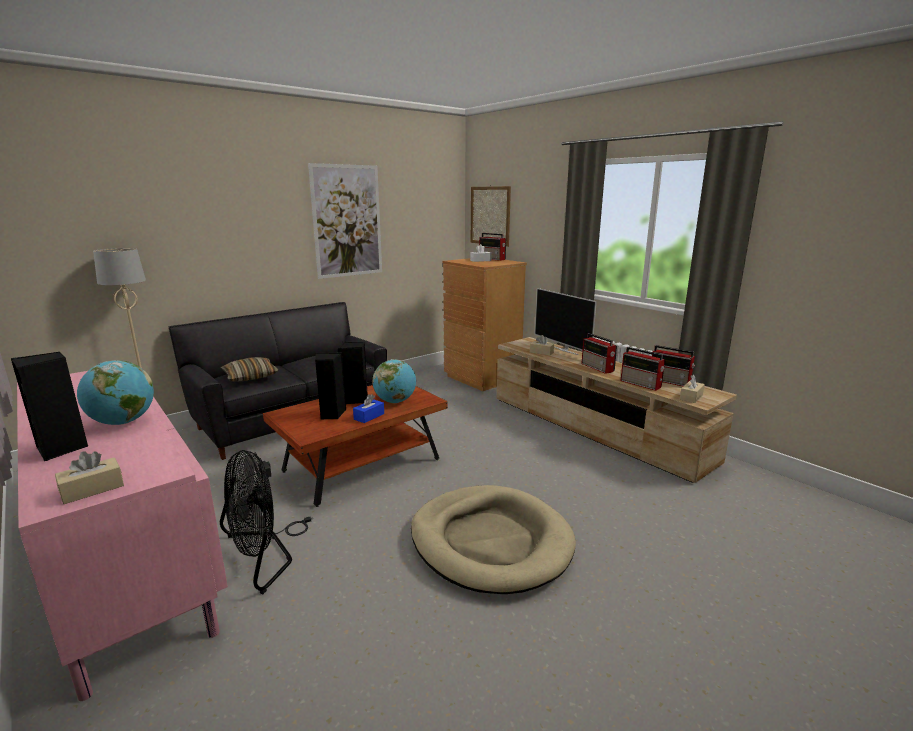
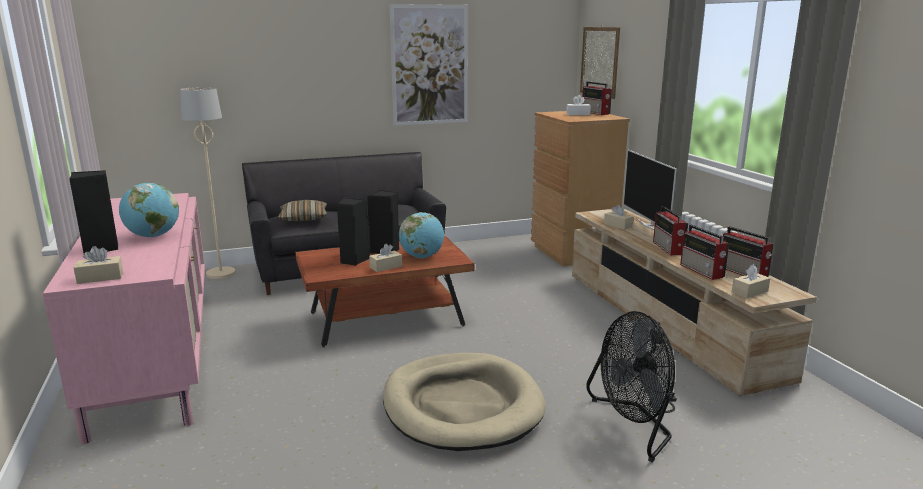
camera: 20 degrees right, 0 degrees up
(265, 551) = (260, 374): black fan -> black fan (637, 422)
(369, 416) = (386, 267): blue tissue box -> beige tissue box

